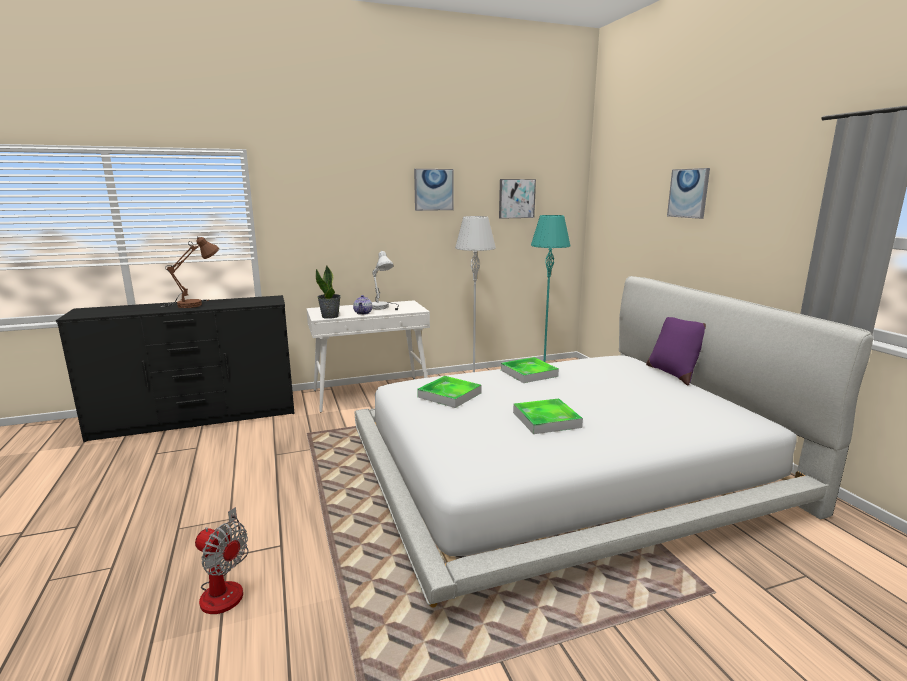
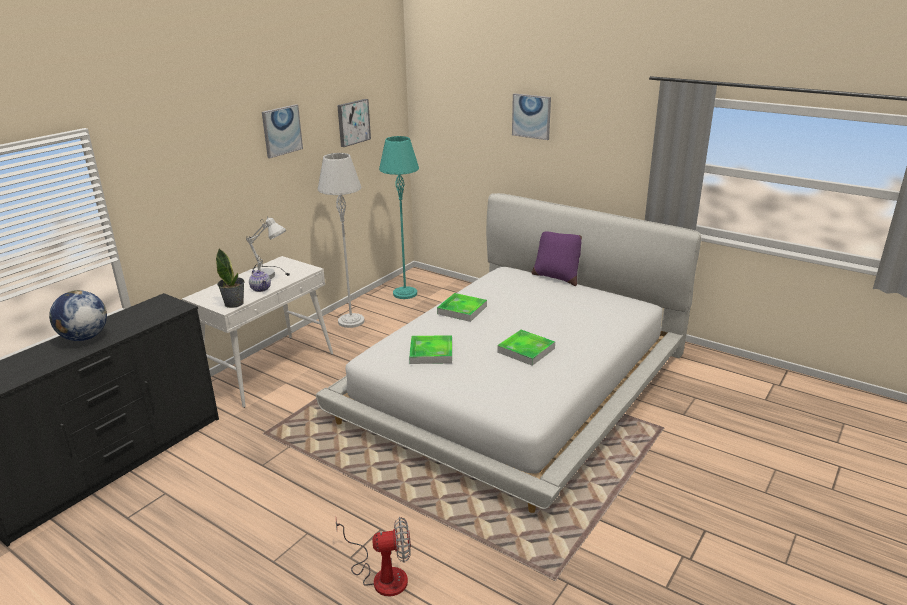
camera: 35 degrees left, 10 degrees up
(192, 304) = (84, 338): brown table lamp -> globe

